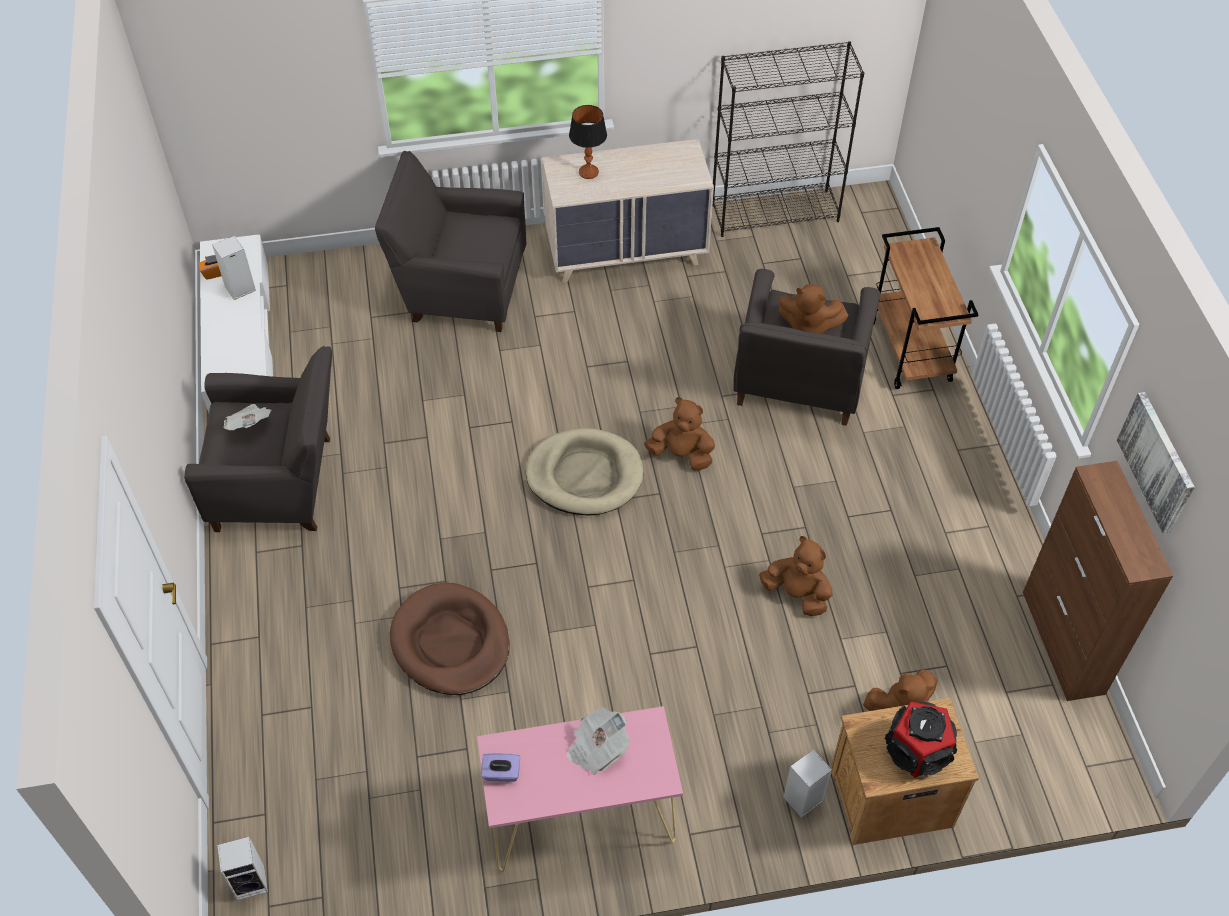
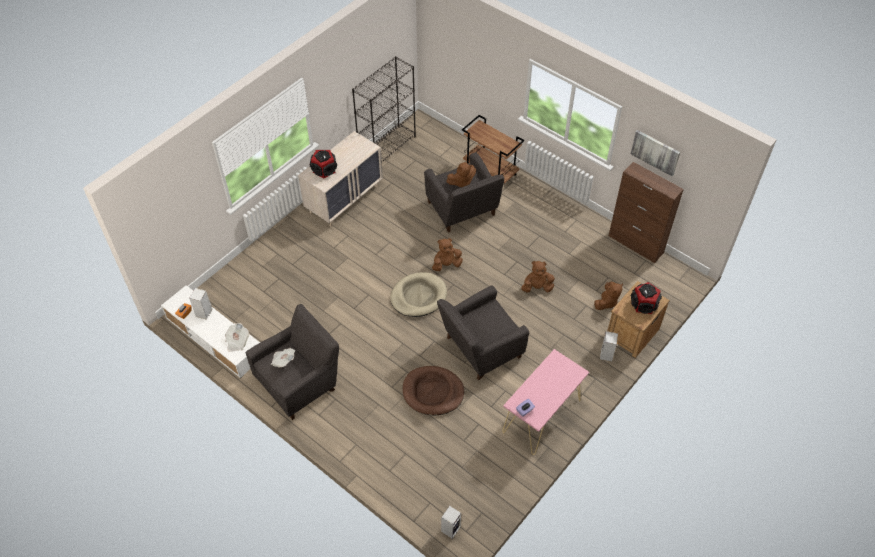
camera: 40 degrees left, 0 degrees up
(460, 288) = (289, 256): grey armchair -> grey armchair (480, 349)
(589, 172) = (324, 170): table lamp -> speaker
(597, 748) = (547, 378): newspaper -> newspaper (237, 342)

